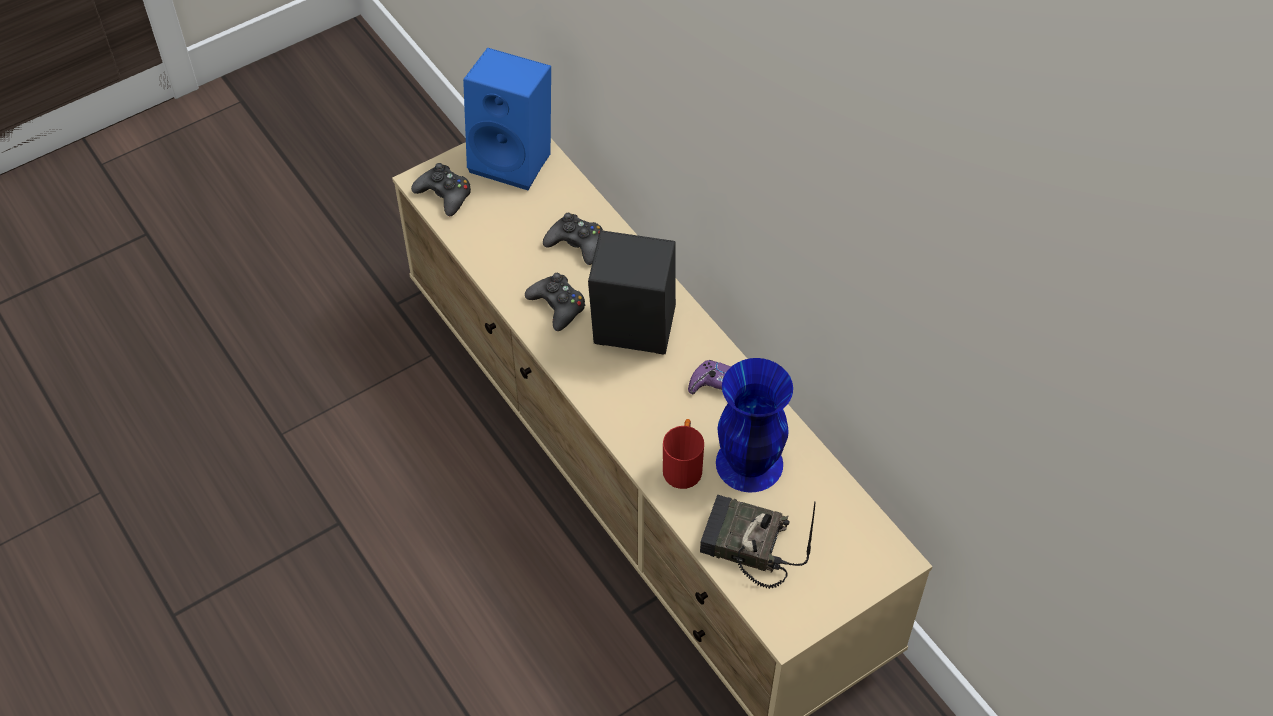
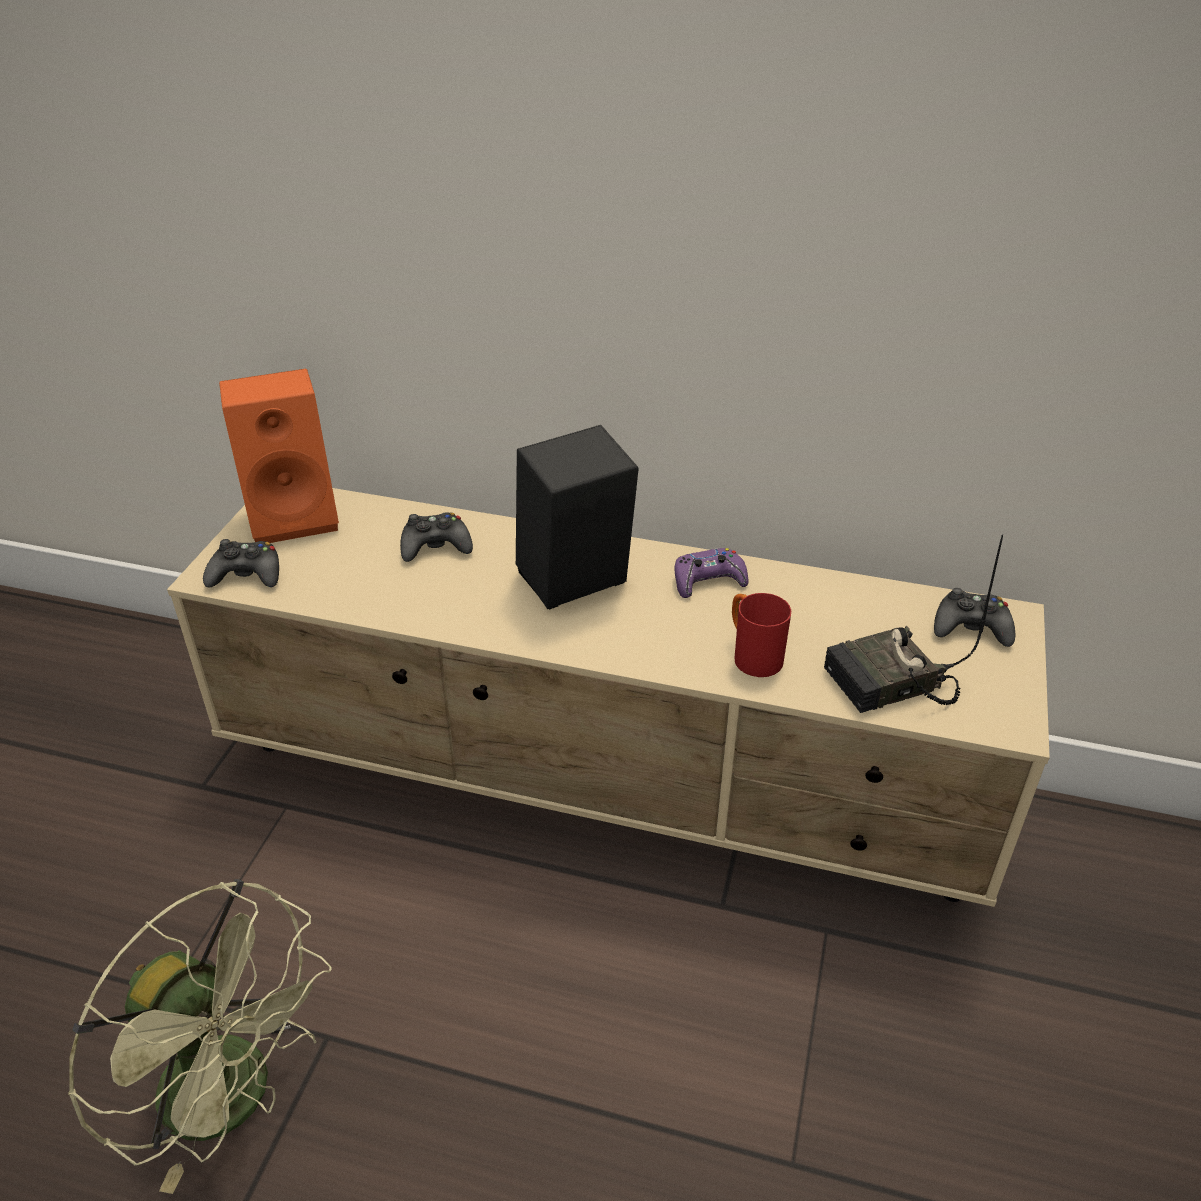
camera: 40 degrees left, 15 degrees down
(269, 522) = (236, 1098): none -> green fan
(515, 159) = (295, 514): blue speaker -> orange speaker
(557, 306) = (474, 600): black game controller -> black game controller (971, 627)
(748, 463) = (804, 620): blue vase -> none

